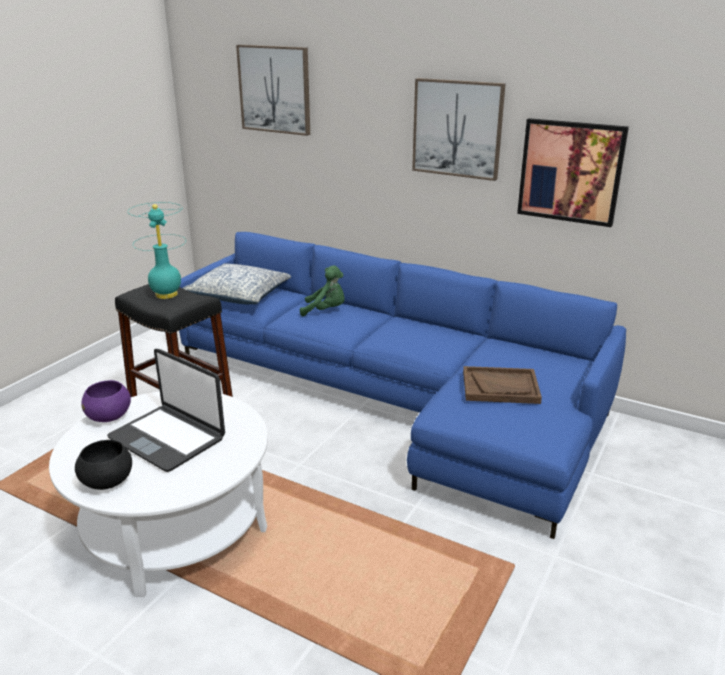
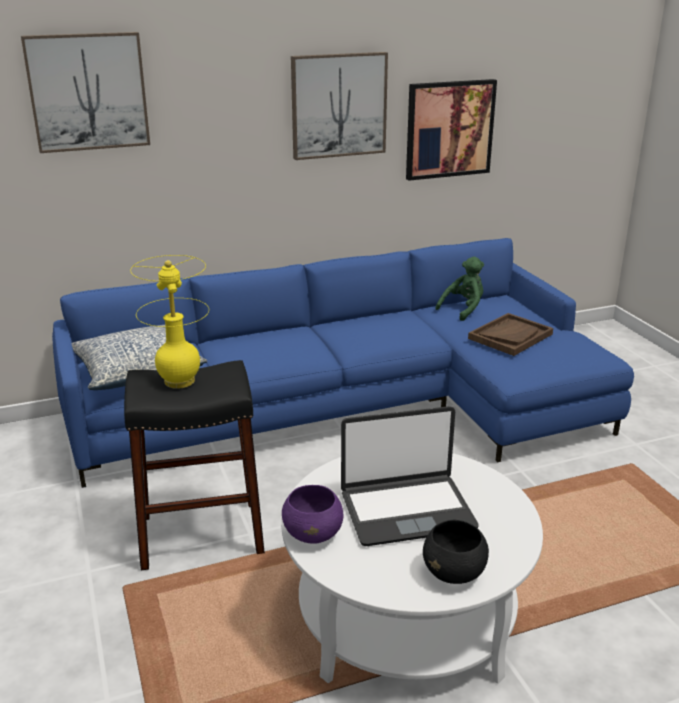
camera: 50 degrees left, 0 degrees up
(166, 294) = (179, 381): turquoise table lamp -> yellow table lamp
(326, 311) = (258, 345): green plush toy -> green plush toy (463, 309)

